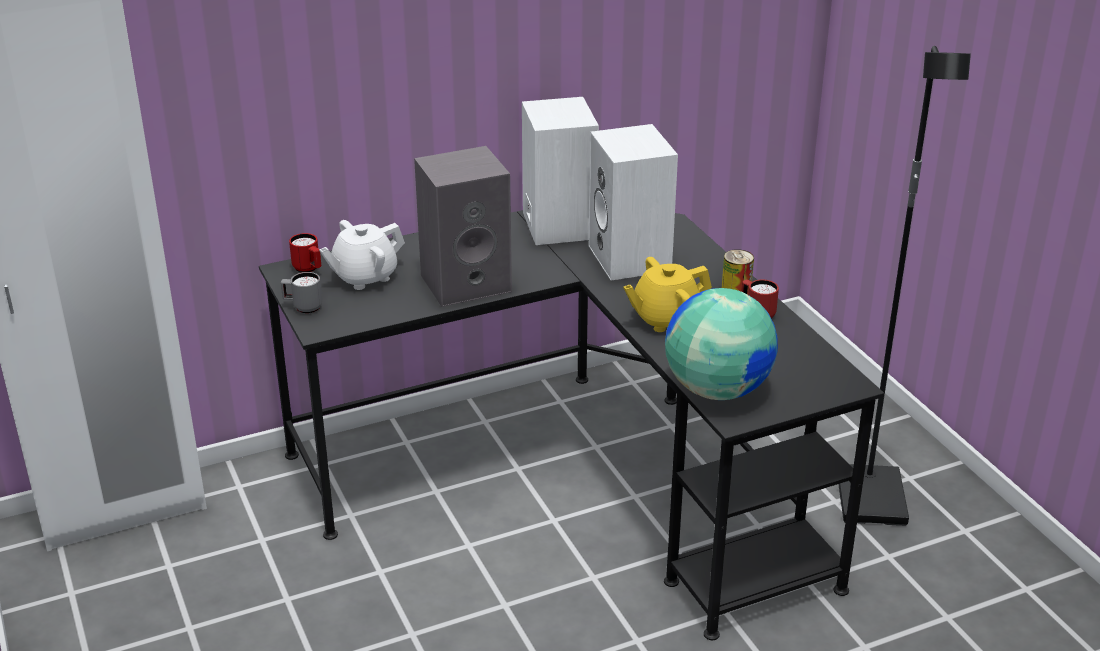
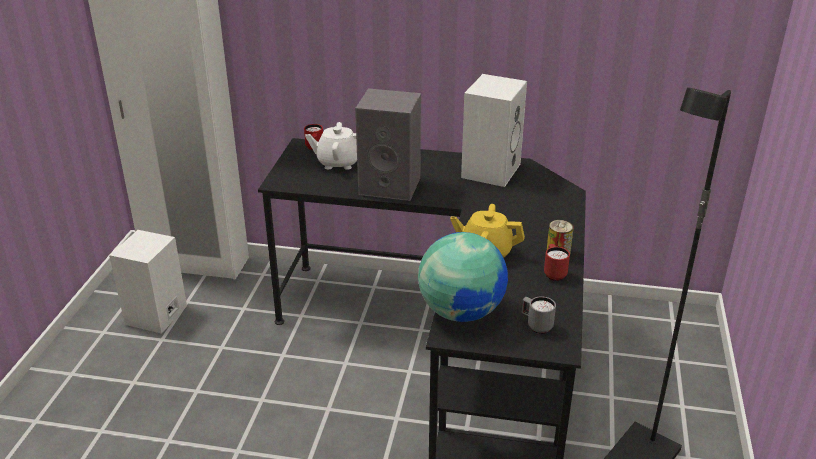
camera: 35 degrees right, 0 degrees up
(303, 307) = (284, 168): grey mug -> grey mug (536, 325)
(632, 259) = (512, 207): white speaker -> white speaker (156, 316)

